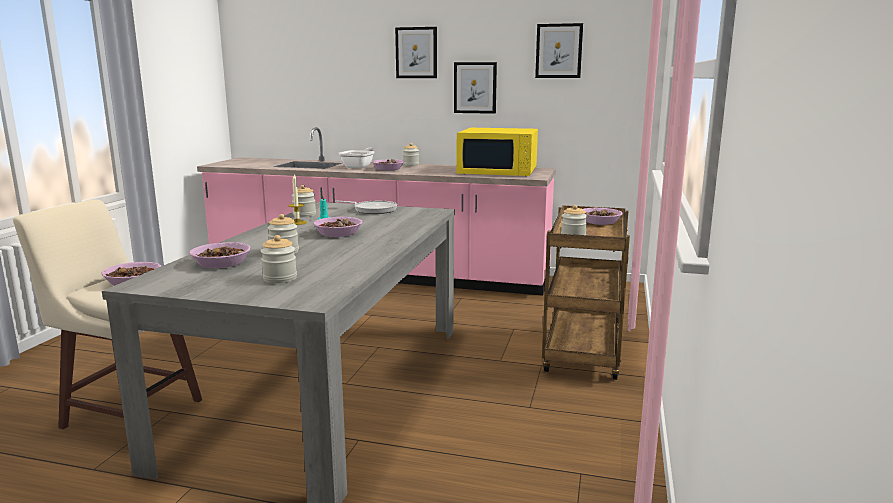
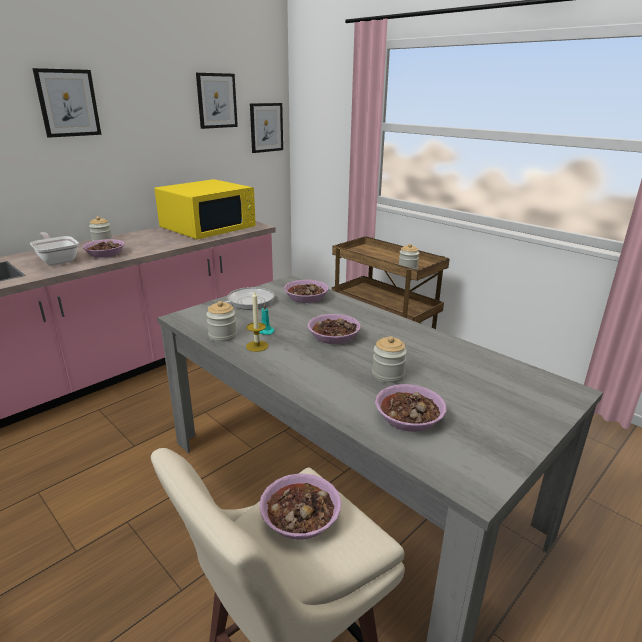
camera: 60 degrees left, 10 degrees up
(280, 278) = (491, 394): jar -> none
(475, 87) = (145, 142): picture -> picture (266, 127)
(600, 222) = (371, 251): bowl -> bowl (306, 297)

